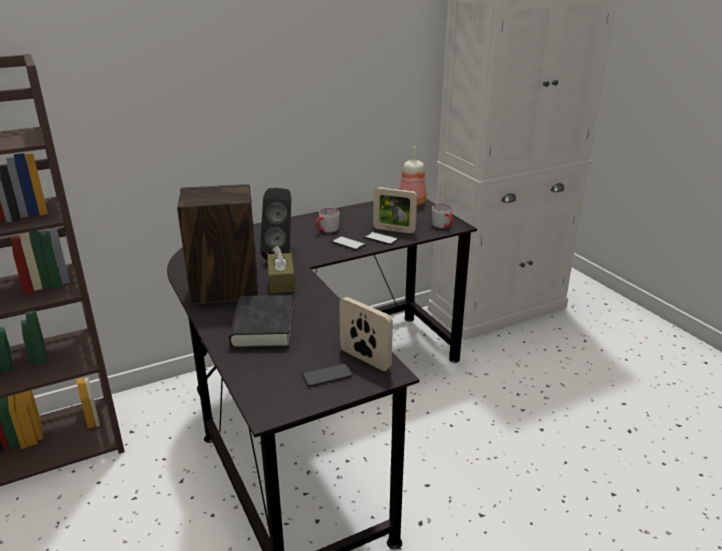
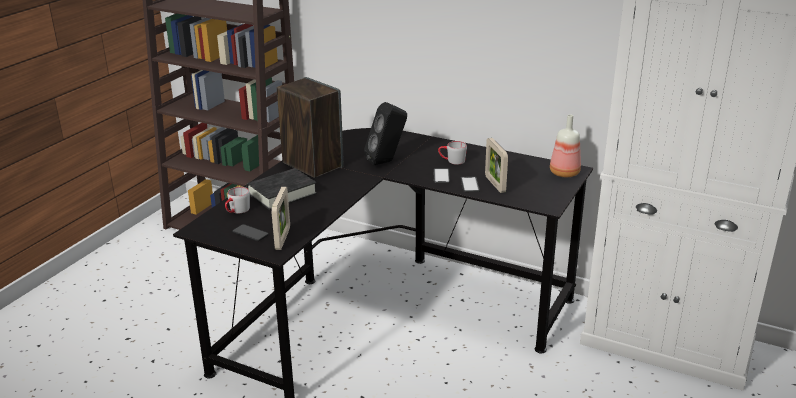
camera: 55 degrees right, 0 degrees up
(281, 281) = (349, 176): brown tissue box -> none
(443, 226) = (538, 201): grey mug -> grey mug (237, 211)

